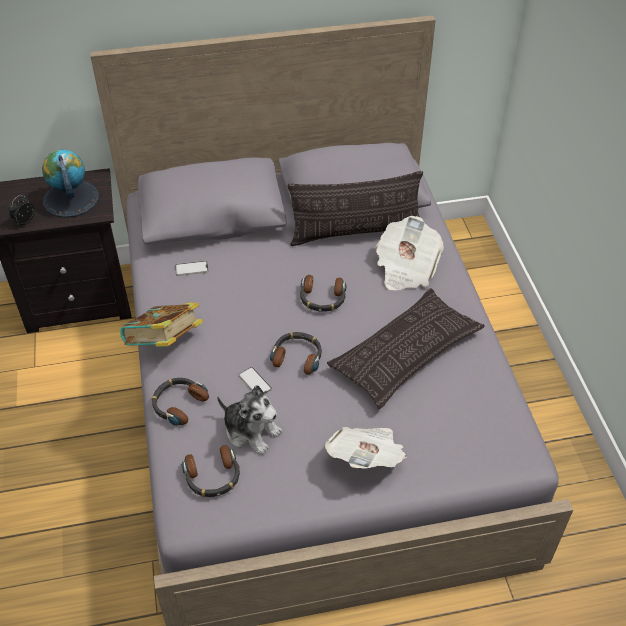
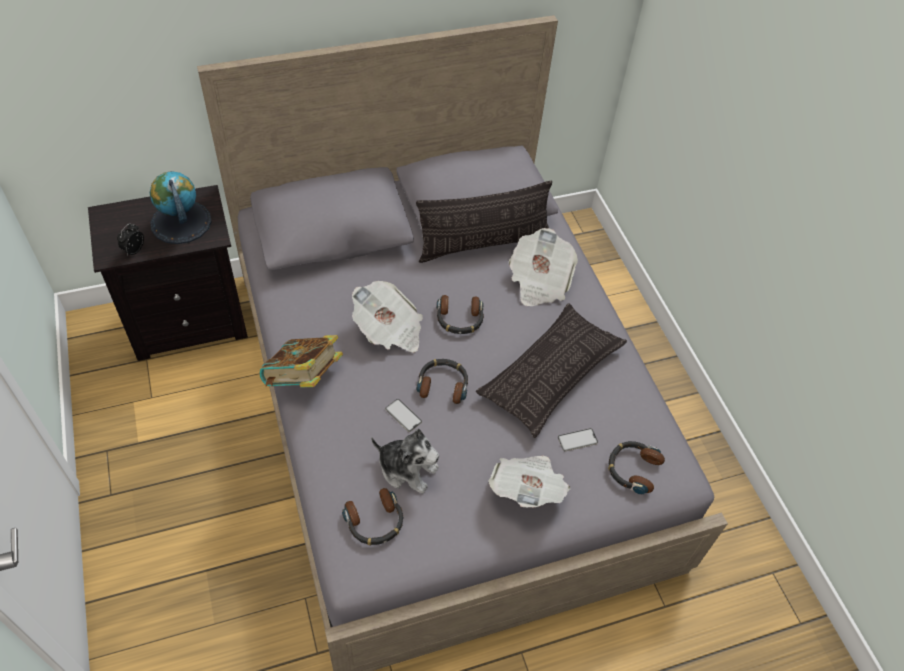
camera: 10 degrees left, 5 degrees up
(178, 404) = (328, 444): headphones -> headphones (632, 469)
(191, 268) = (319, 293): phone -> phone (577, 440)
(252, 305) = (389, 330): none -> newspaper

